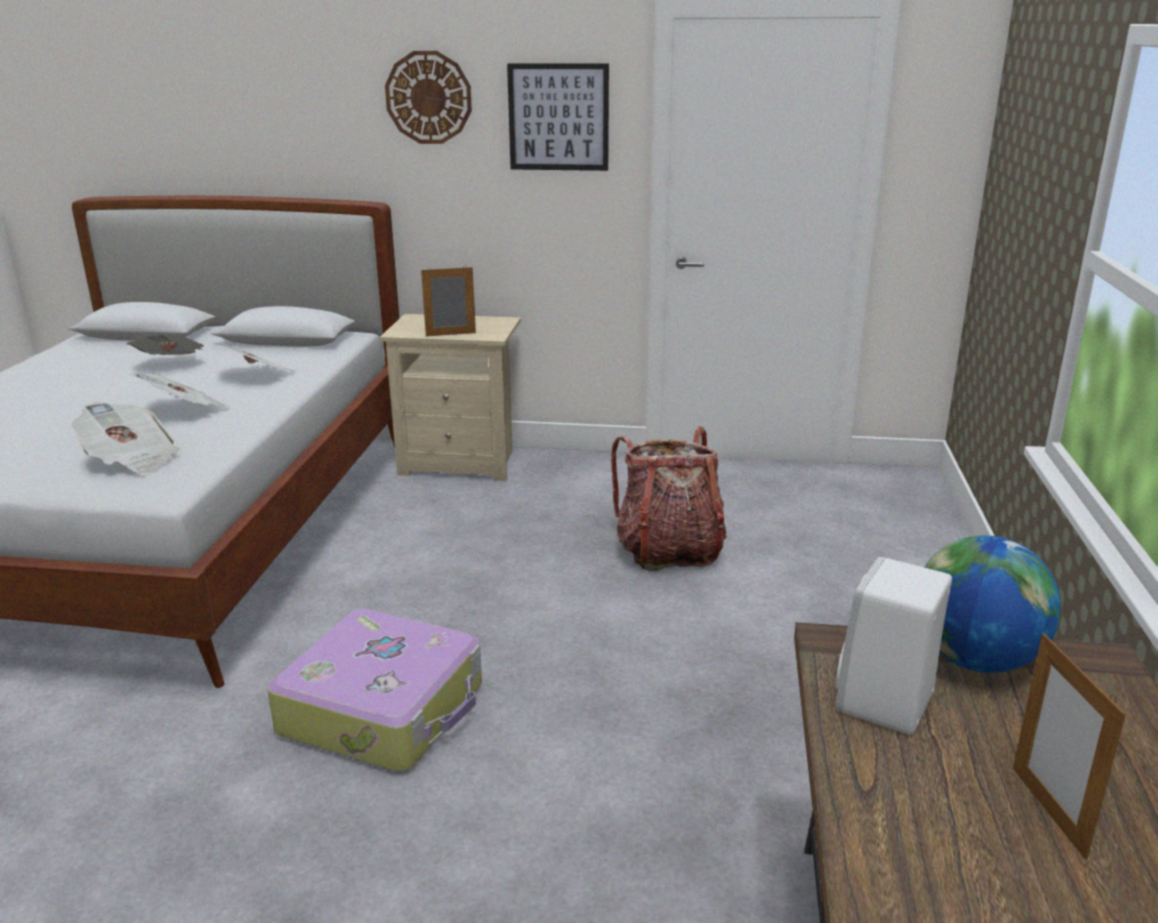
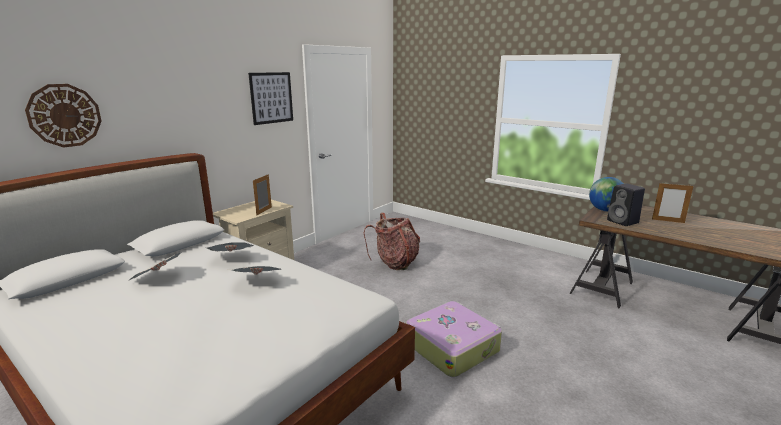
camera: 60 degrees left, 5 degrees down
(131, 461) = (316, 304): newspaper -> none
(428, 97) = (211, 92): wall clock -> wall clock (65, 115)
(885, 704) = (623, 222): white speaker -> black speaker

